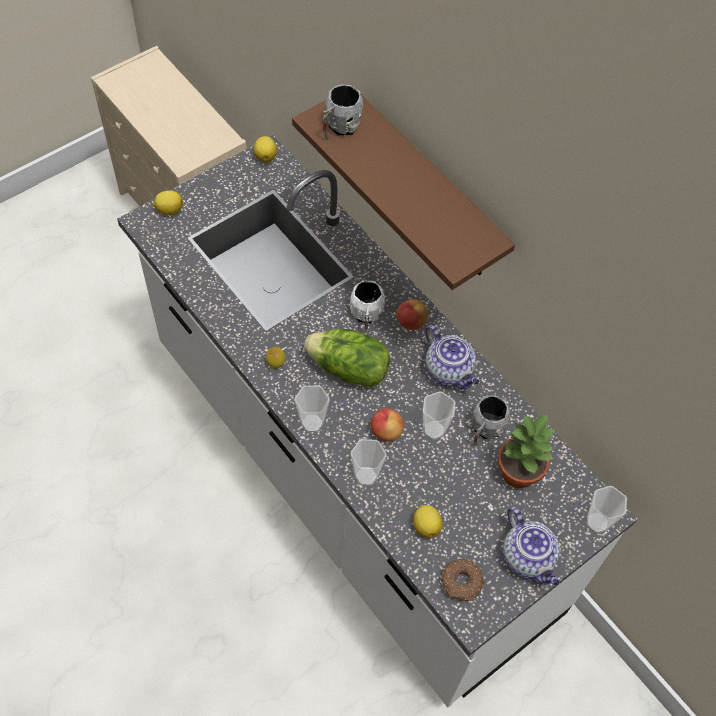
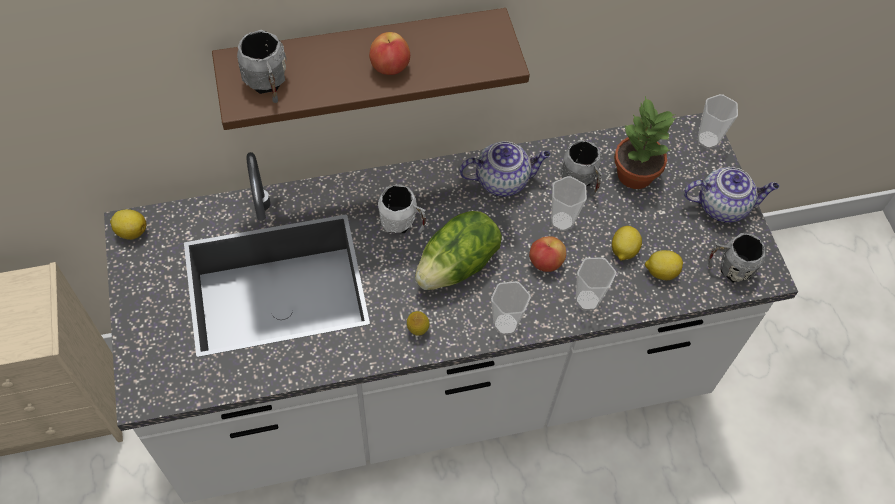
camera: 65 degrees left, 0 degrees up
(169, 210) = (142, 361): lemon -> lemon (623, 251)
(411, 322) = (430, 188): apple -> apple (390, 67)
(461, 583) = (729, 268): donut -> grey mug

